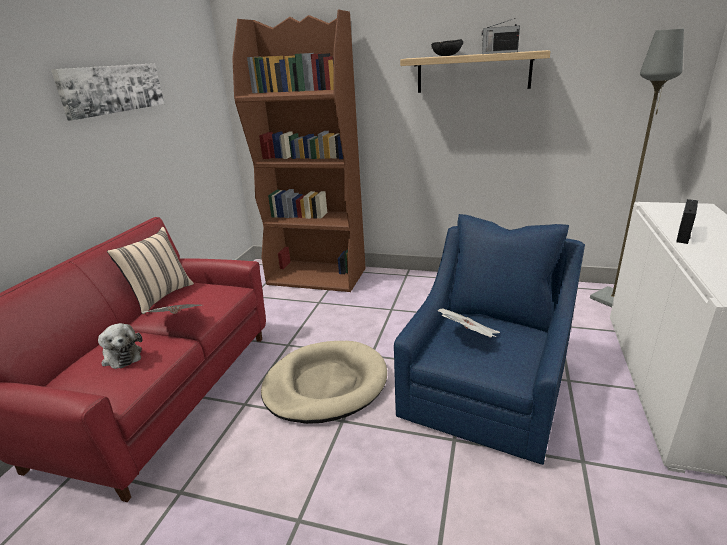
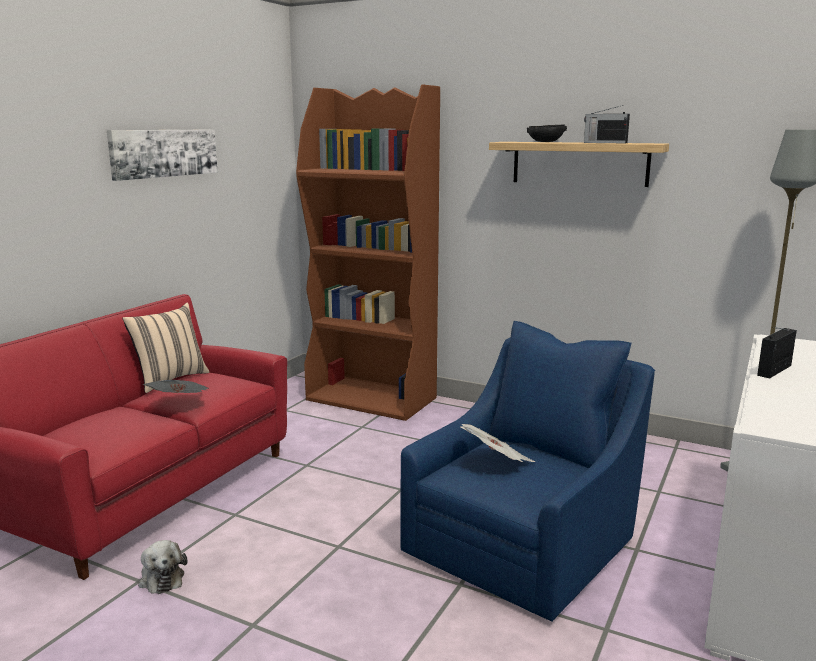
camera: 10 degrees right, 10 degrees down
(122, 356) = (112, 425): plush toy -> plush toy (161, 578)
(325, 385) = (334, 510): beige dog bed -> none

